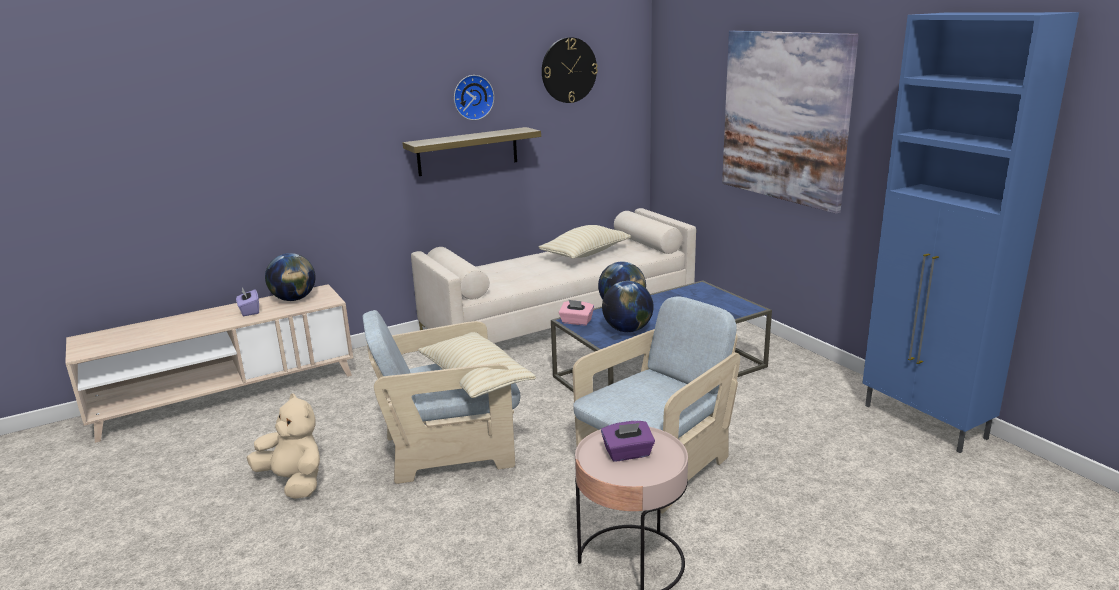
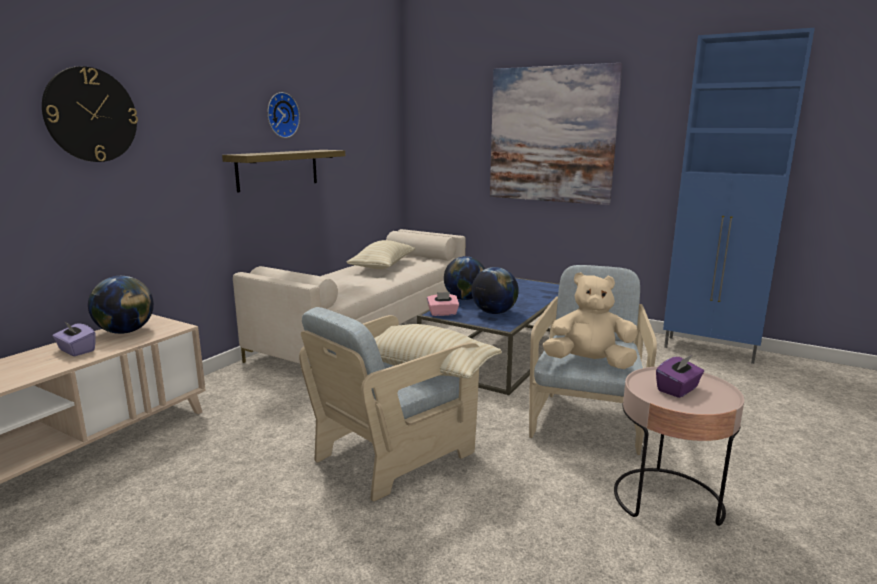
camera: 30 degrees left, 5 degrees down
(294, 482) = (247, 536): beige plush toy -> beige plush toy (589, 363)
(569, 70) = (351, 100): wall clock -> wall clock (91, 115)

